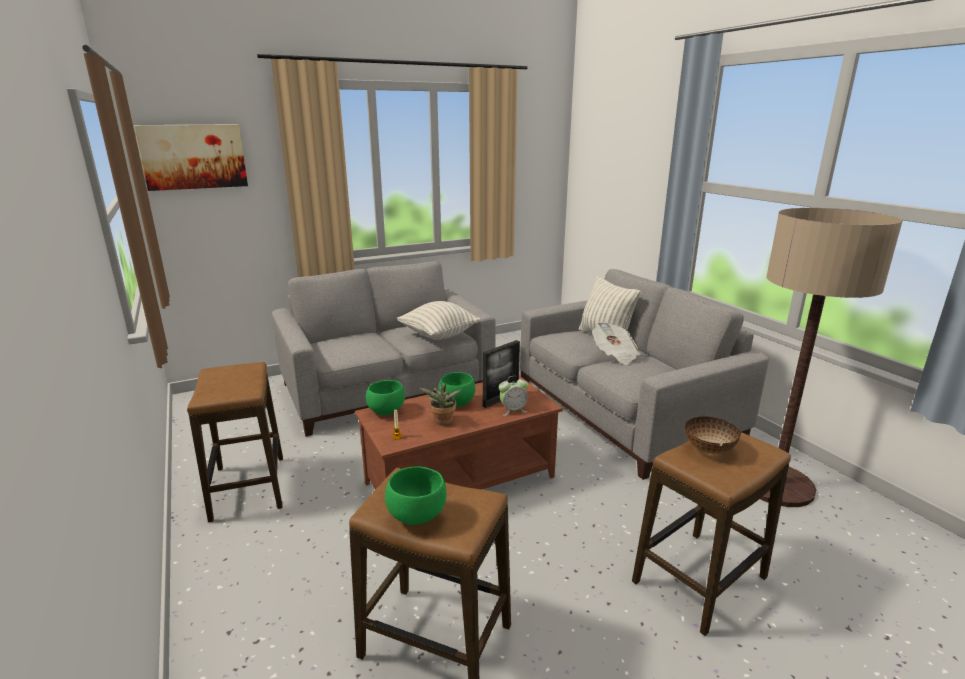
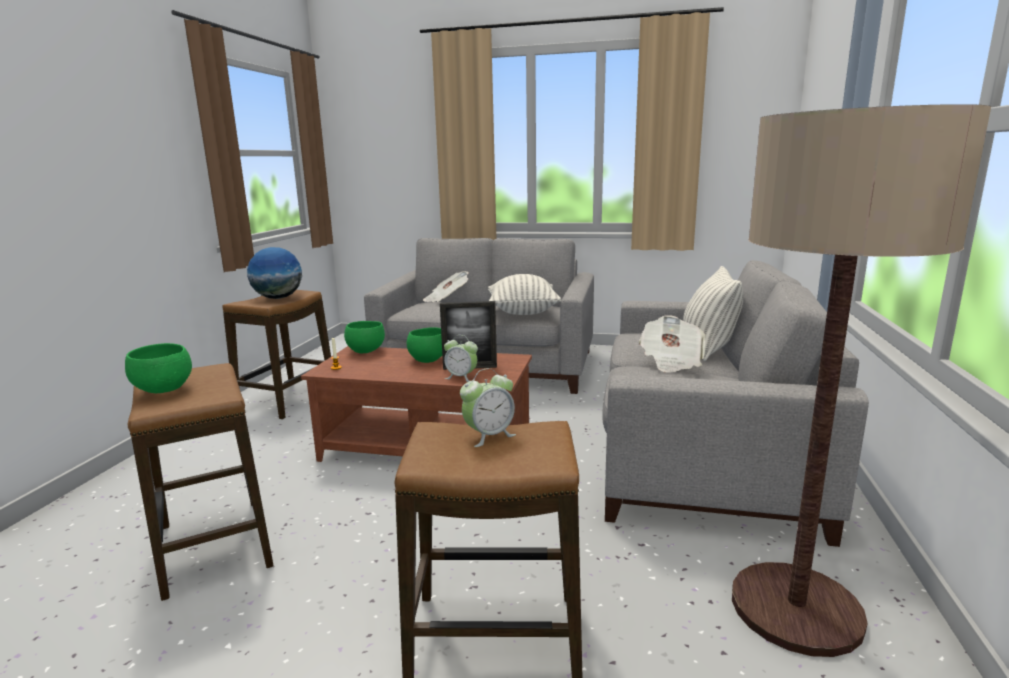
camera: 40 degrees right, 5 degrees down
(193, 156) = (371, 126): picture -> none
(236, 381) = (278, 298): none -> globe
(347, 336) = (446, 299): none -> newspaper
(442, 422) = (386, 369): potted plant -> none
(708, 449) = (489, 436): bowl -> alarm clock

